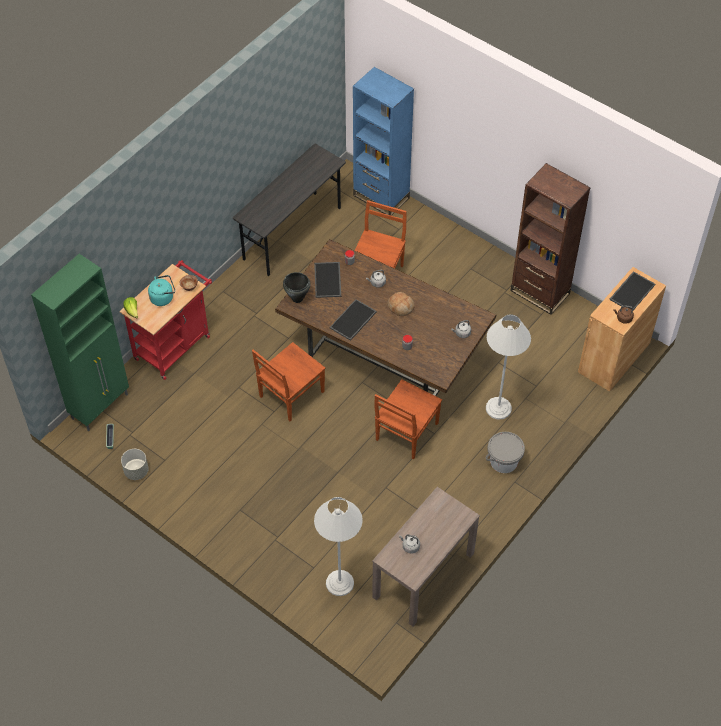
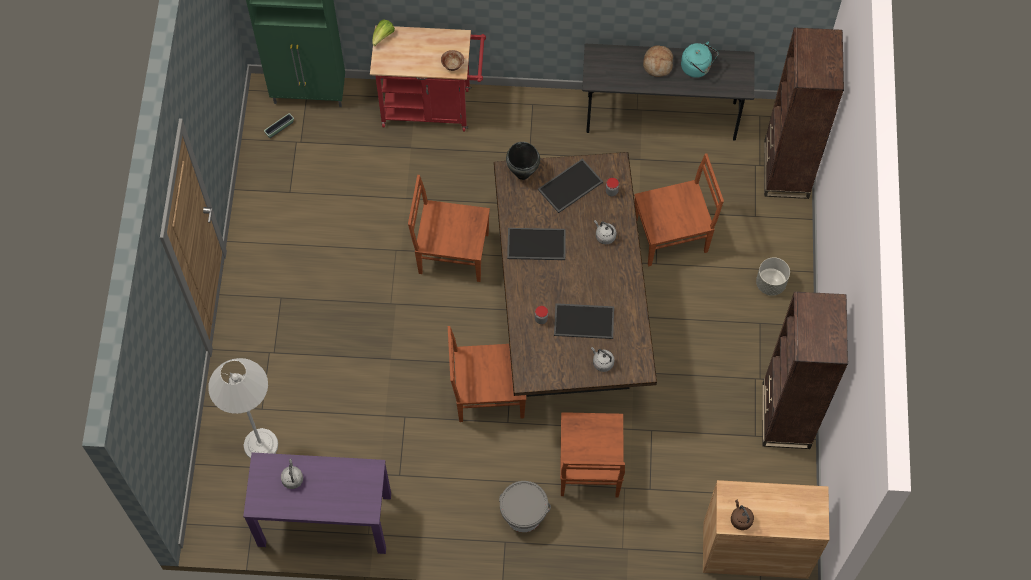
camera: 55 degrees right, 10 degrees up
(136, 471) = (259, 176): grey planter -> grey planter (771, 283)
(163, 297) = (421, 51): turquoise kettle -> turquoise kettle (697, 68)
(381, 197) = (786, 169): blue bookcase -> brown bookcase
(400, 307) = (590, 279): bread -> bread (658, 64)
(423, 575) = (324, 520): brown console table -> purple console table
(498, 408) = (589, 467): white floor lamp -> brown chair
(632, 291) = (789, 506): tray -> tray (584, 320)

